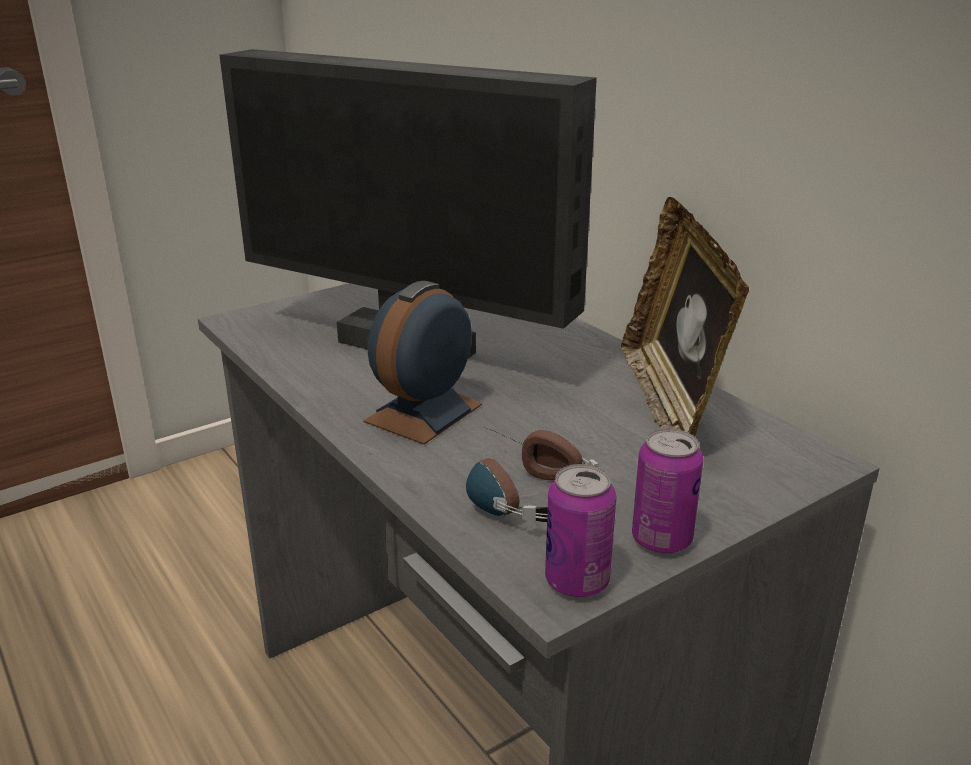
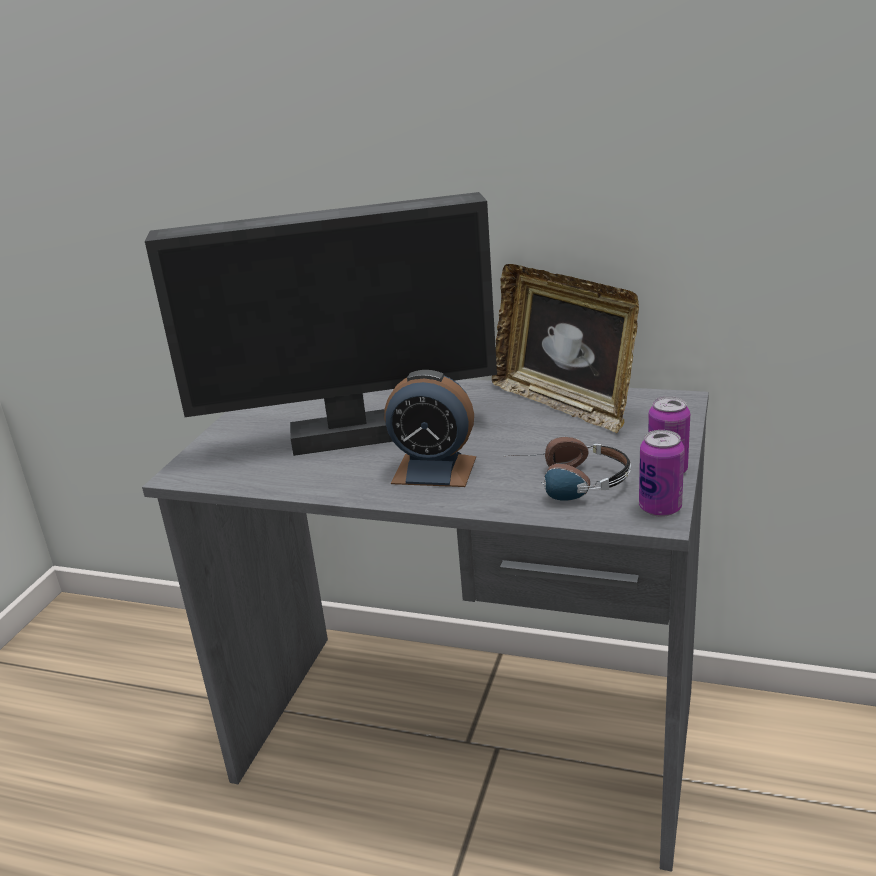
camera: 35 degrees left, 0 degrees up
(423, 413) = (434, 470): alarm clock -> alarm clock turned 75 degrees counterclockwise

